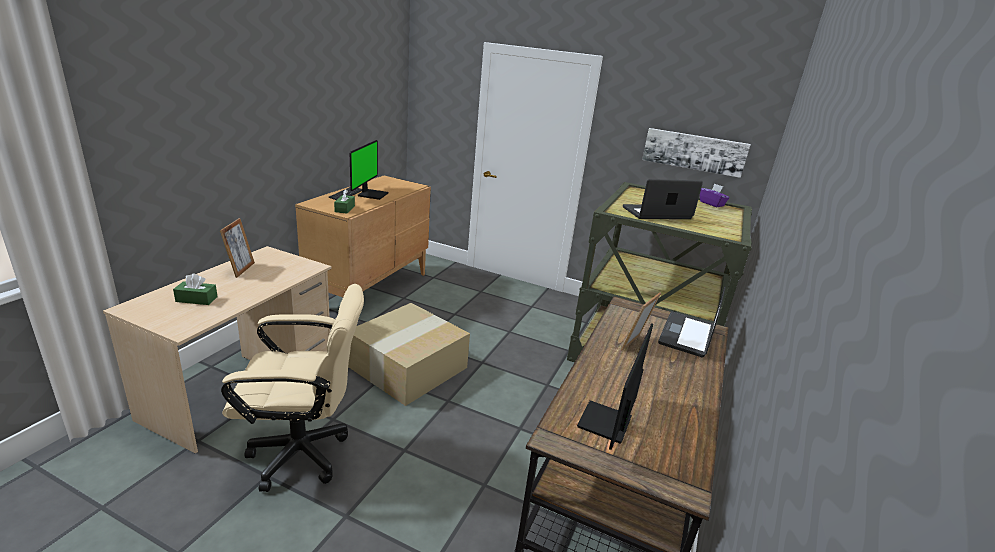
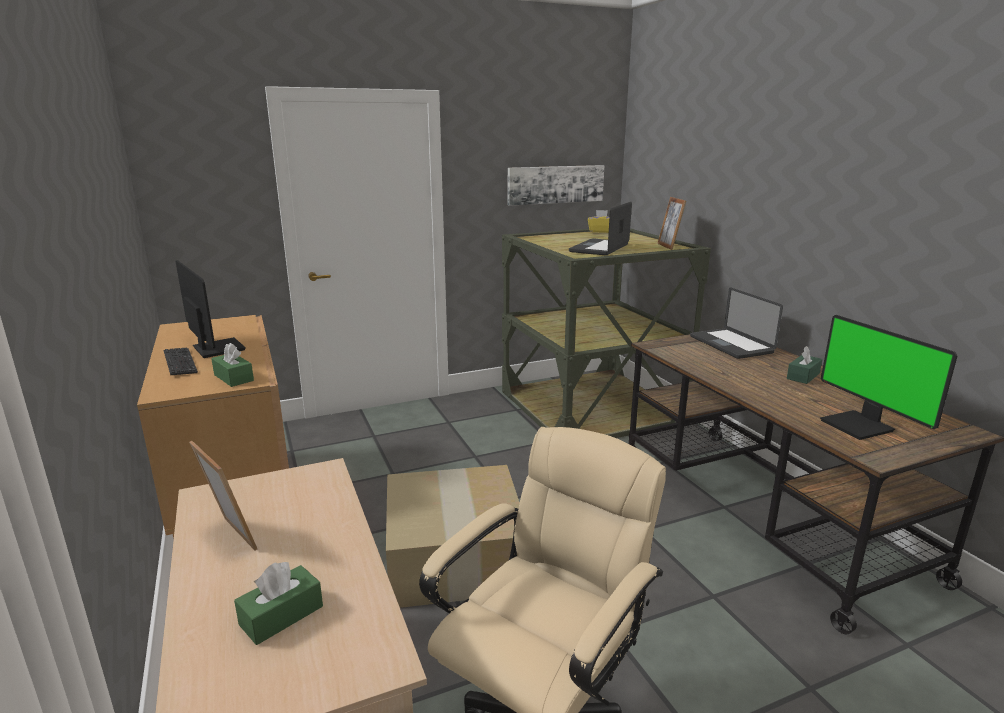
camera: 45 degrees left, 5 degrees down
(635, 344) = (730, 367): picture frame -> picture frame (669, 246)
(674, 381) = (803, 376): none -> green tissue box
(711, 204) = (600, 231): purple tissue box -> yellow tissue box

